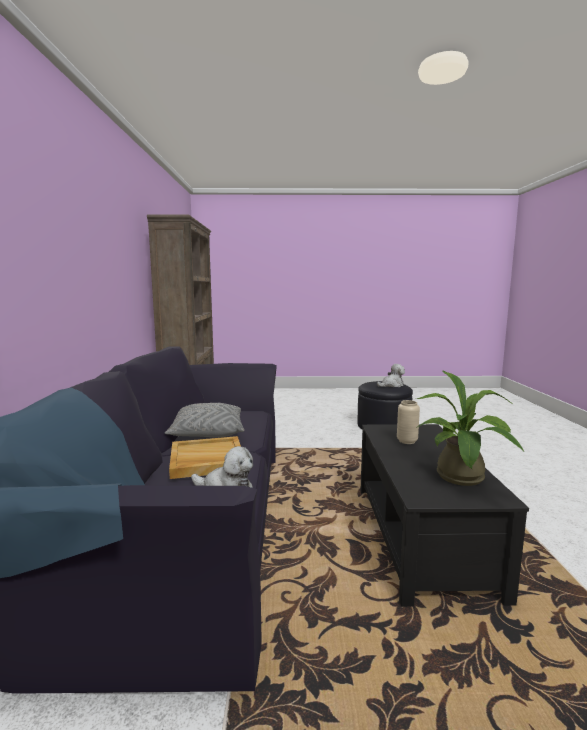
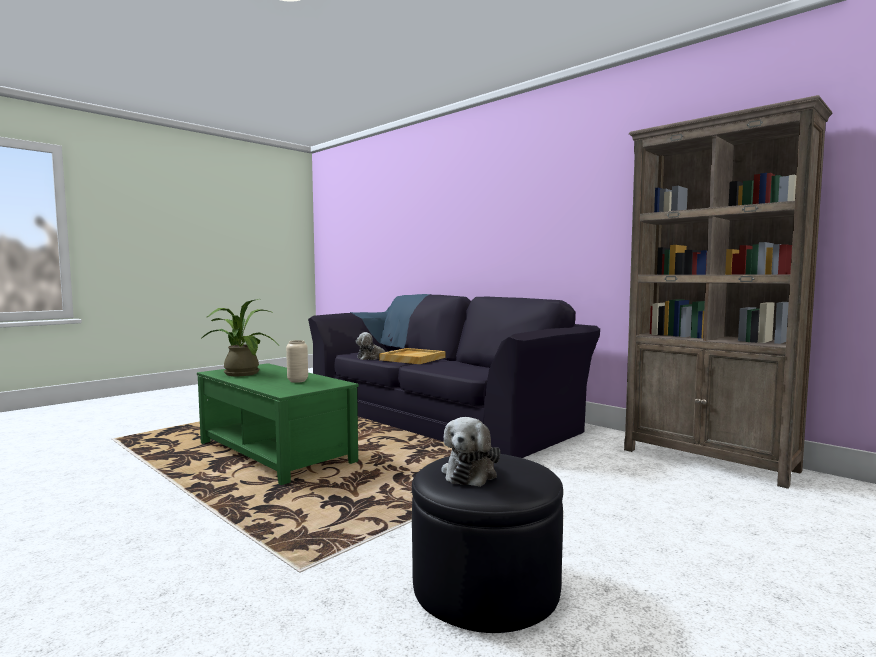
camera: 135 degrees right, 5 degrees down
(207, 433) = (463, 366): grey pillow -> none
(419, 536) = (276, 452): black coffee table -> green coffee table

